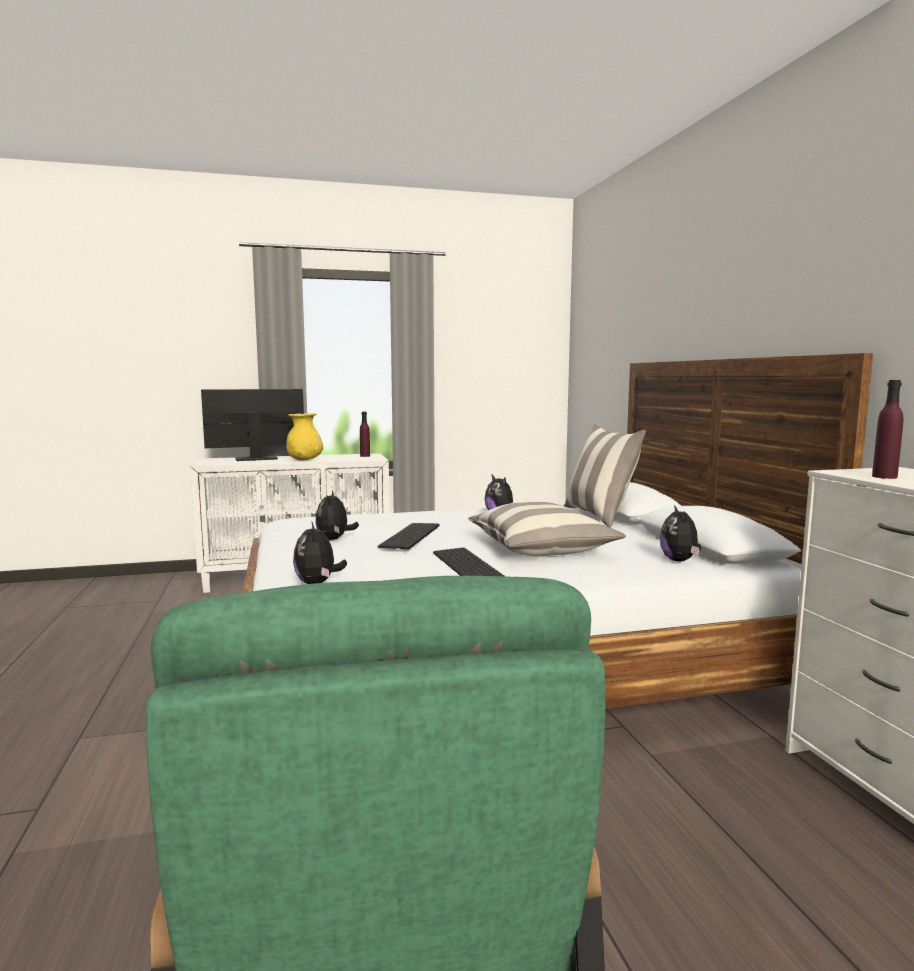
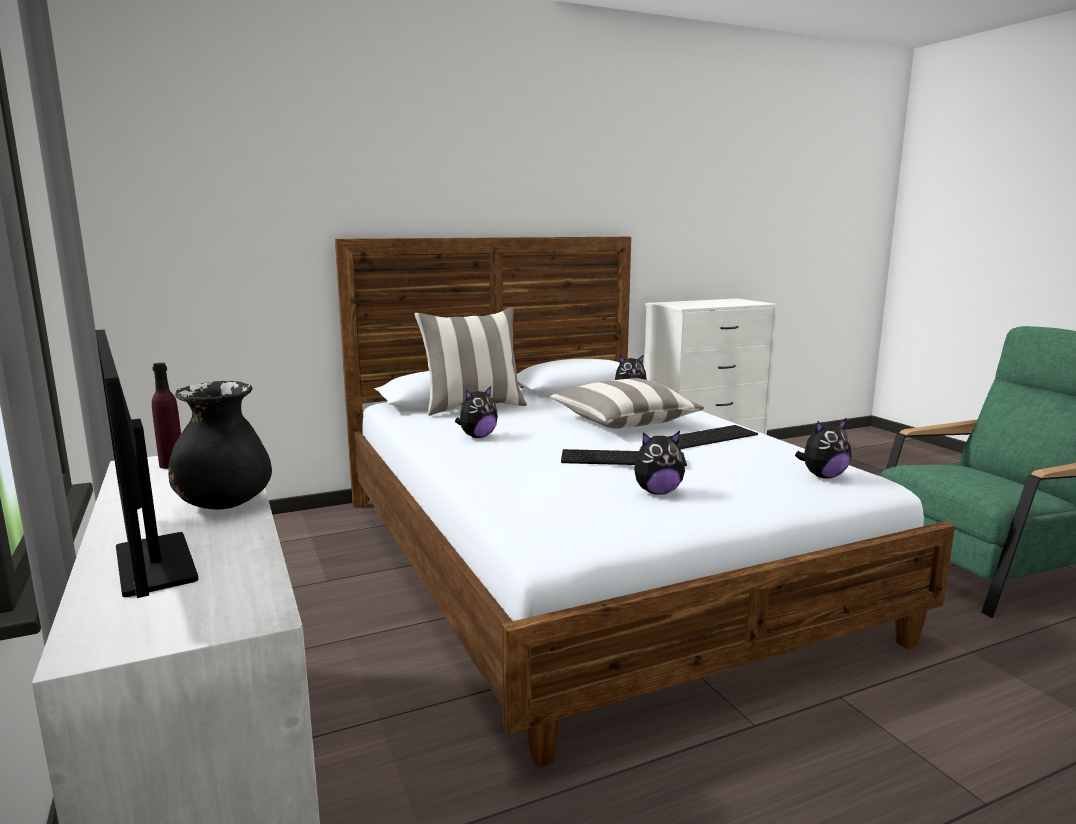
camera: 100 degrees left, 5 degrees up
(304, 460) = (224, 504): yellow vase -> black vase
(884, 477) = (697, 305): purple bottle -> none

